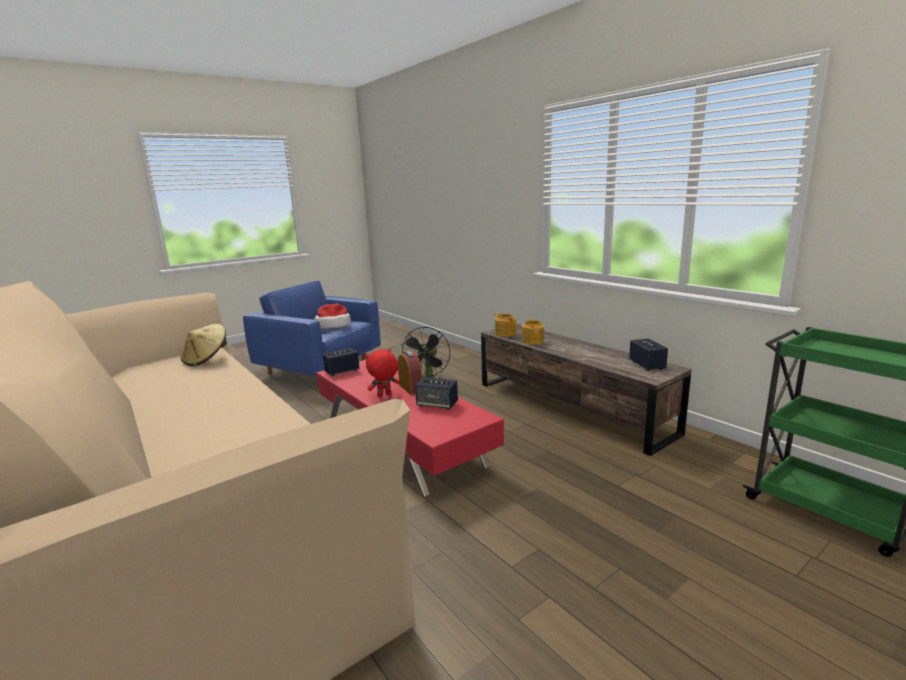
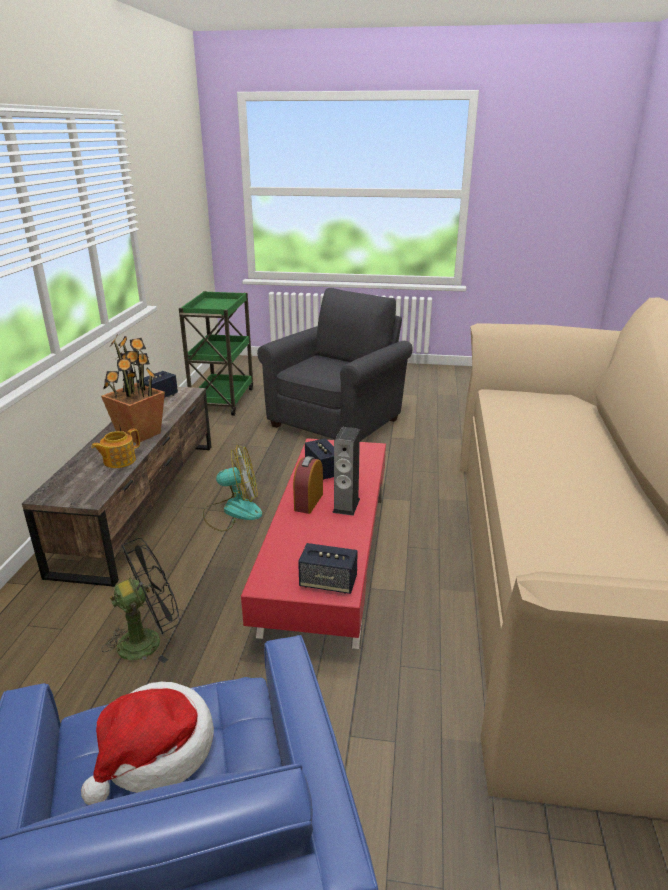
camera: 135 degrees left, 10 degrees up
(206, 359) = (550, 561): beige hat -> none
(384, 396) = (346, 505): red plush toy -> speaker
(505, 333) = (93, 489): teapot -> none
(510, 430) = (233, 511): none -> fan
(569, 350) = (139, 434): none -> potted plant
(660, 578) = (338, 421): none -> grey armchair

